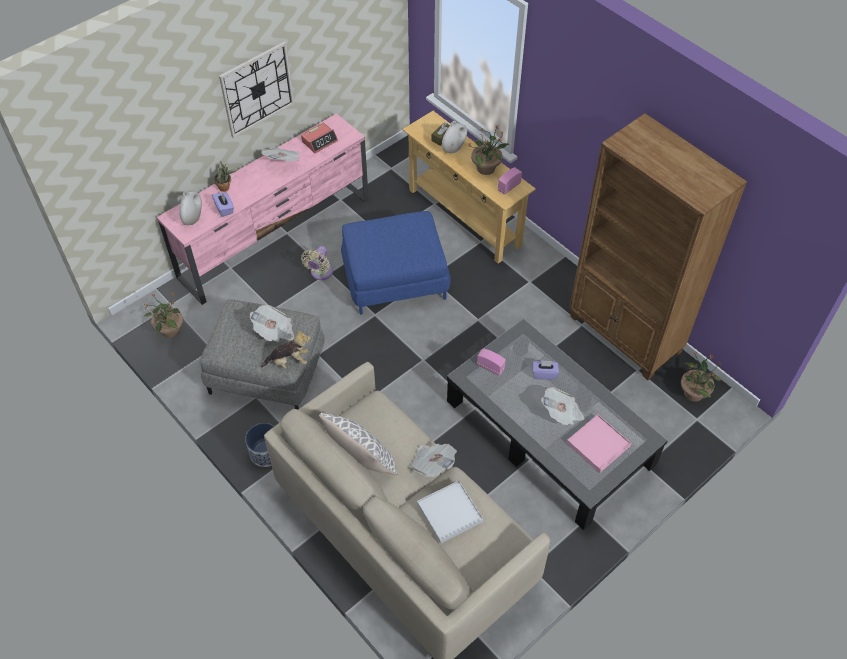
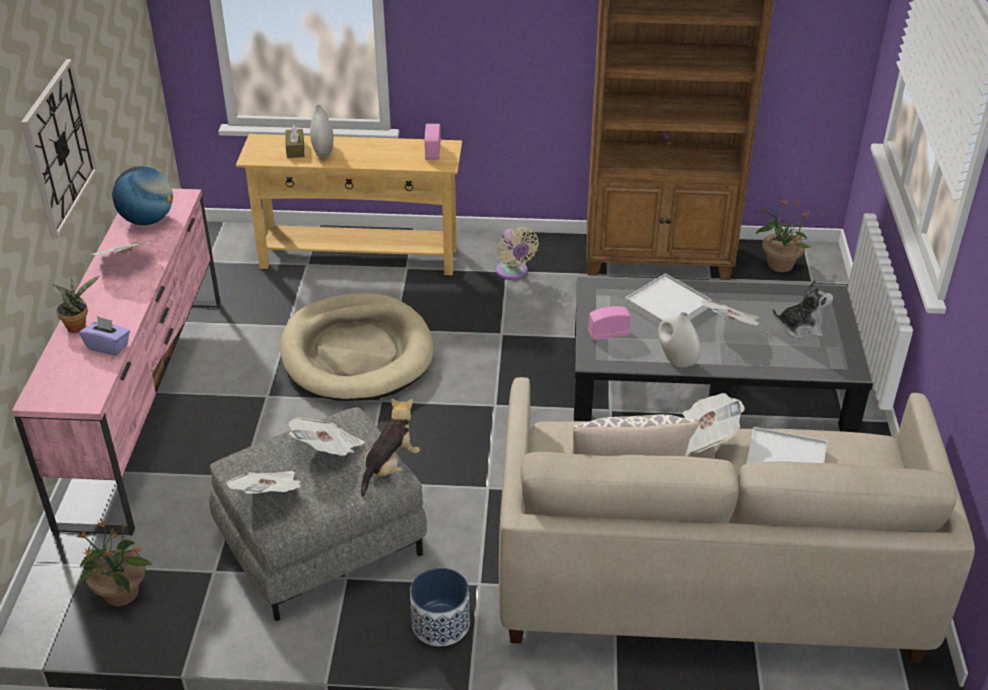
camera: 45 degrees left, 15 degrees down
(193, 218) = (74, 380): white vase -> white vase (676, 360)
(226, 335) = (269, 495): none -> newspaper
(319, 141) = (147, 220): alarm clock -> globe
(320, 273) = (256, 404): beige fan -> beige fan (513, 273)
(395, 278) = (356, 353): blue ottoman -> beige dog bed
(486, 168) = (385, 149): potted plant -> none
(544, 374) = (667, 306): purple tissue box -> white tray
(598, 444) = (800, 328): pink tray -> plush toy

